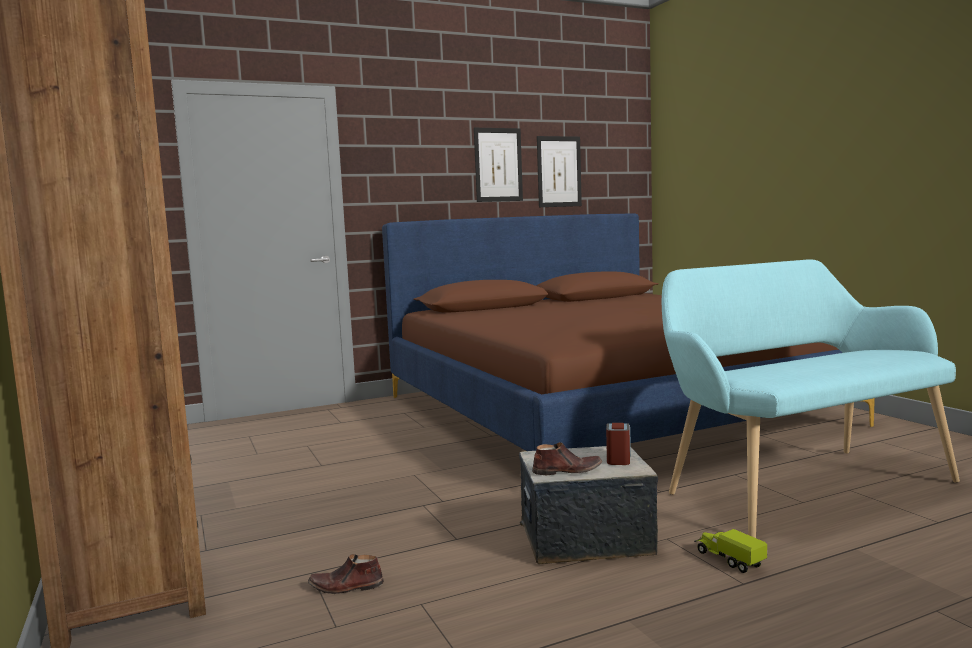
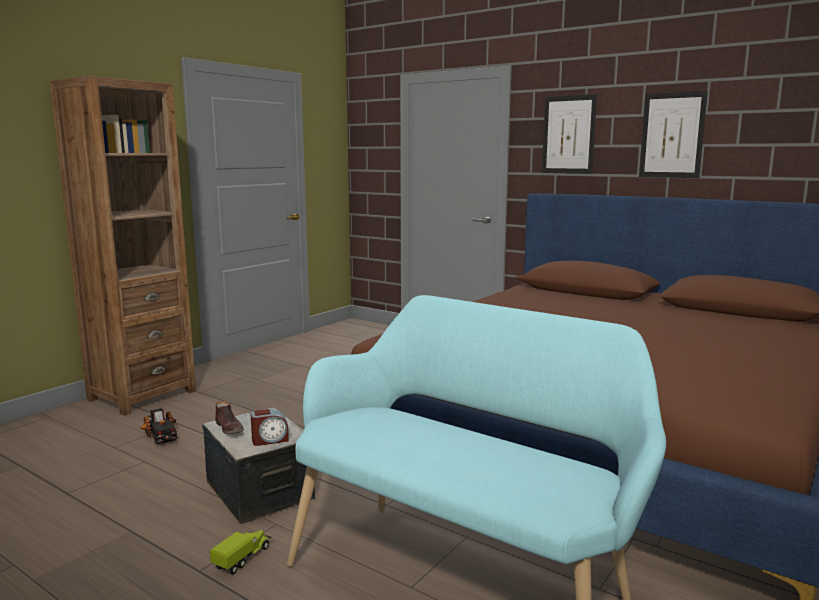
camera: 60 degrees right, 5 degrees up
(346, 587) = (161, 436): brown shoe -> toy truck
(559, 171) = (761, 143): picture -> picture (568, 134)

